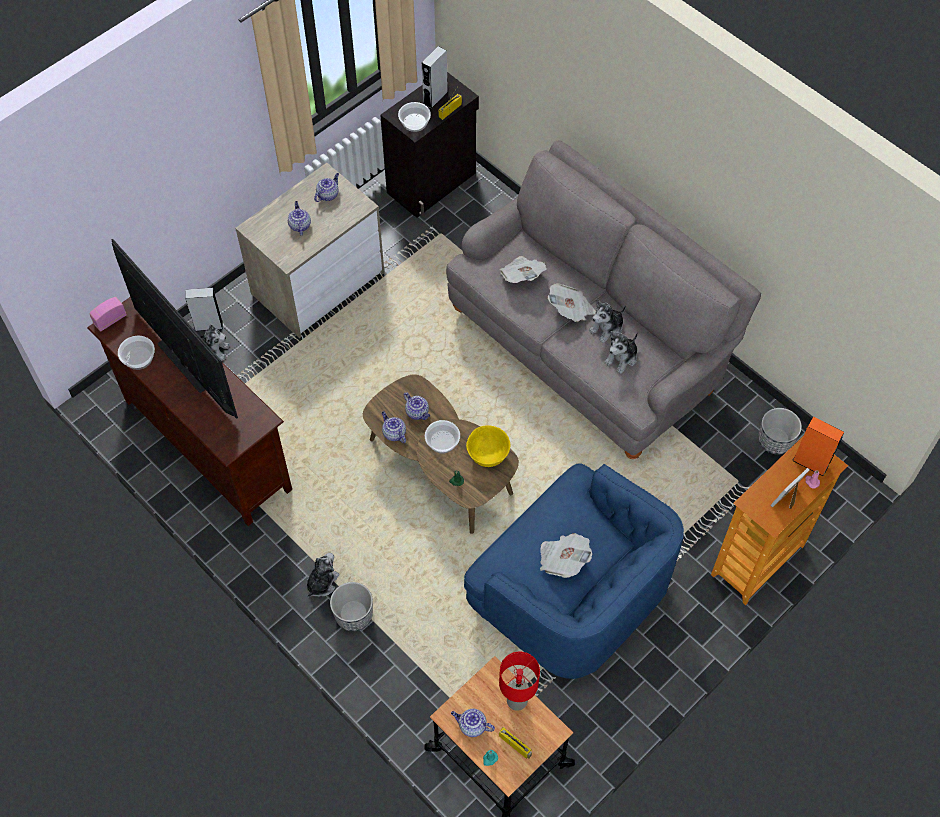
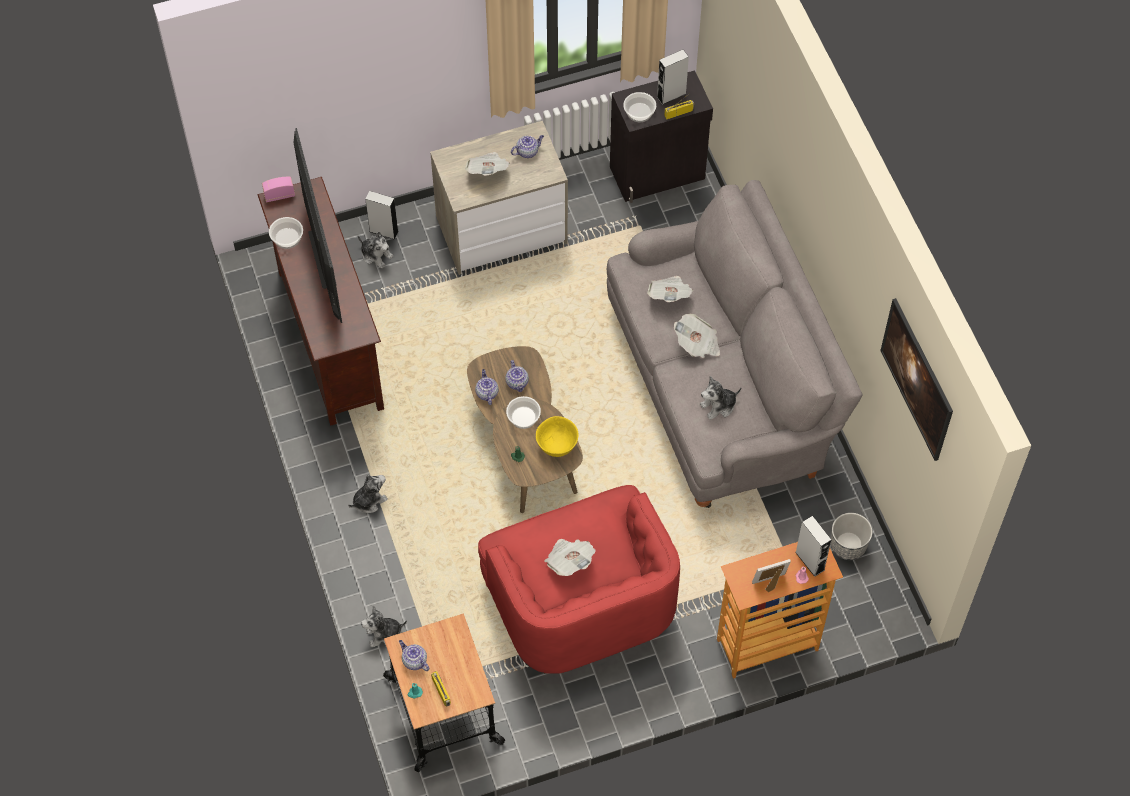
camera: 25 degrees right, 0 degrees up
(299, 225) = (487, 171): teapot -> newspaper
(354, 614) = (382, 539): planter -> none
(516, 700) = (461, 656): red table lamp -> none
(571, 593) = (581, 601): blue armchair -> red armchair
(607, 328) = (721, 374): plush toy -> plush toy (384, 634)
(810, 463) = (810, 561): orange speaker -> grey speaker
(847, 261) = (913, 391): none -> picture

